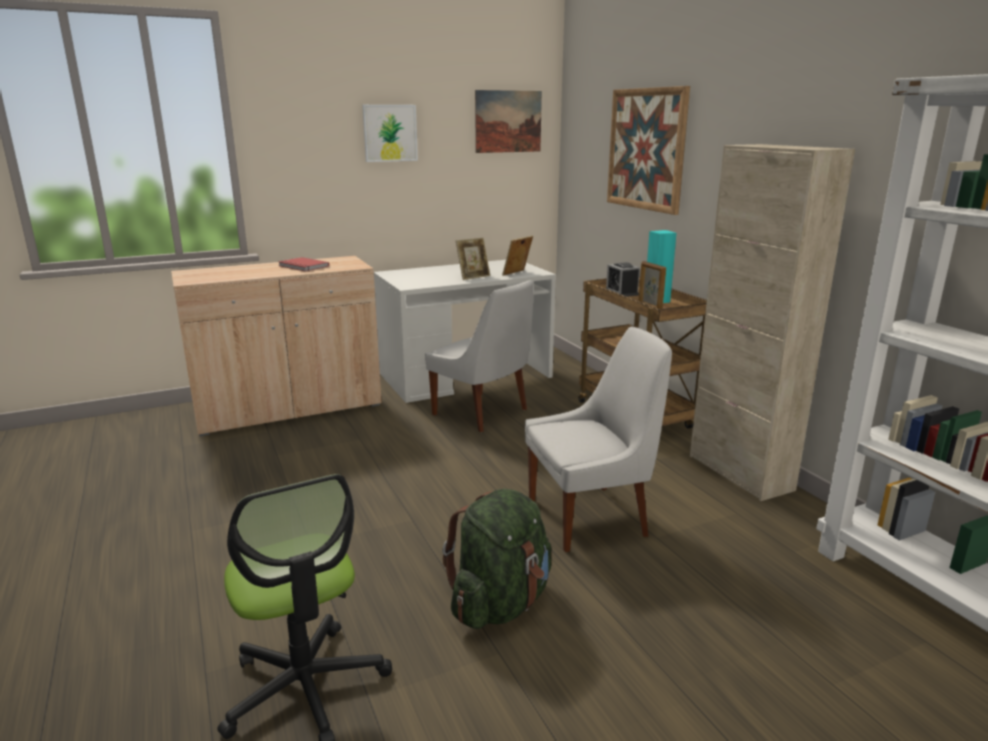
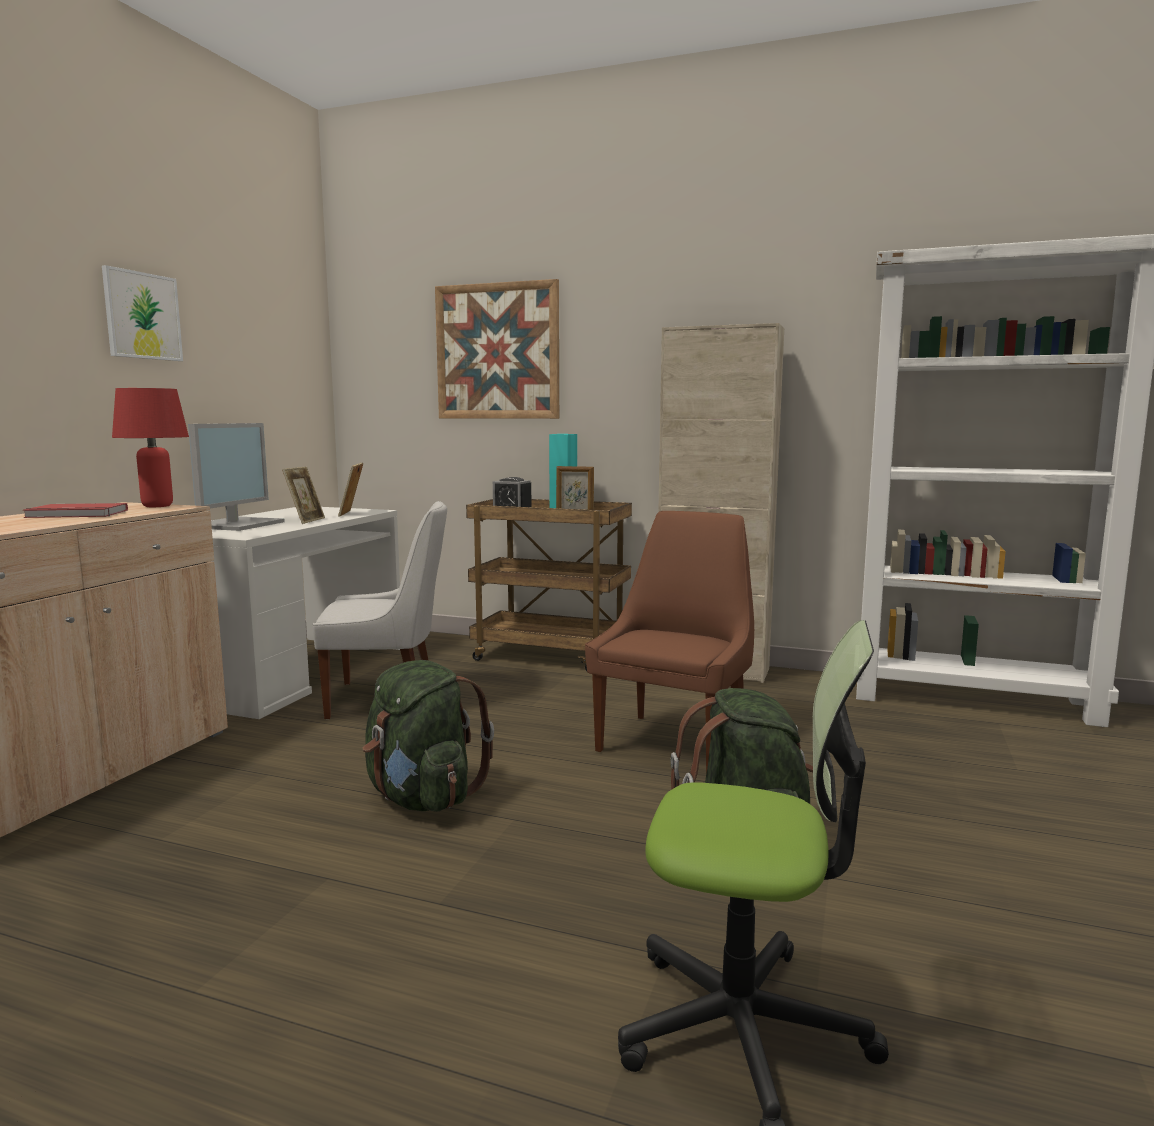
camera: 45 degrees left, 10 degrees down
(352, 263) = (156, 506): none -> red table lamp
(395, 485) = (422, 798): none -> green backpack
(433, 273) = (237, 524): none -> monitor
(508, 121) = (280, 321): picture -> none
(591, 516) = (674, 741): white chair -> brown chair

